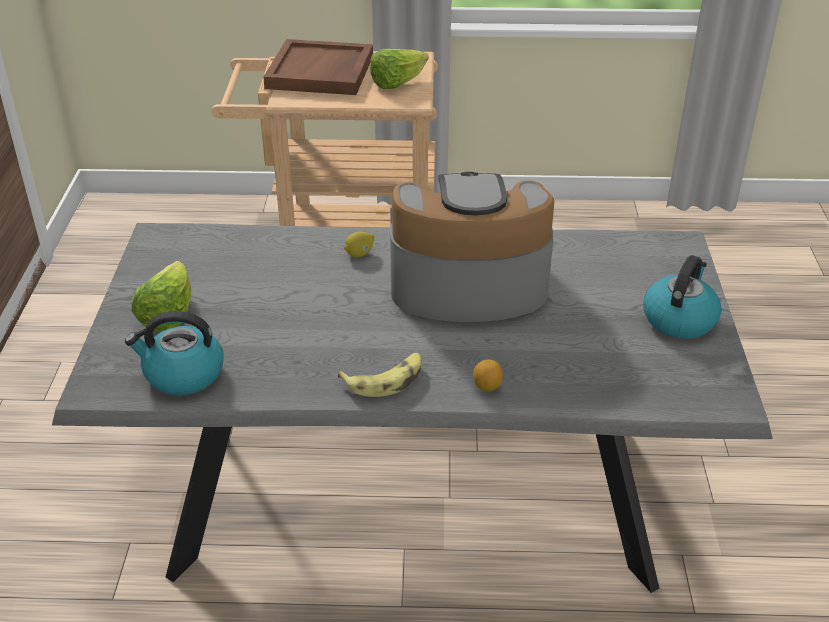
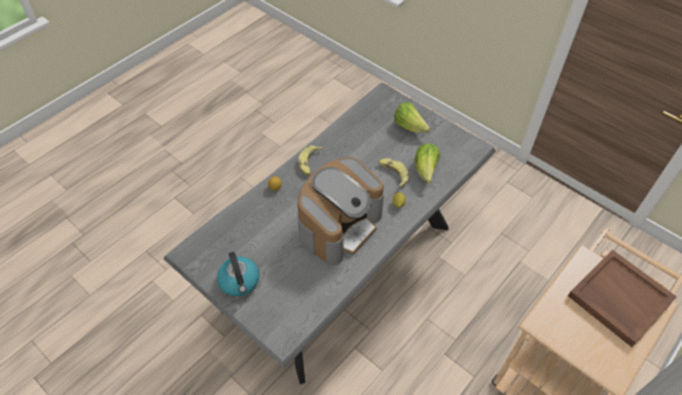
camera: 130 degrees right, 15 degrees up
(182, 374) = (369, 115): kettle -> none
(303, 284) = (393, 173): none -> banana
(397, 83) = (573, 332): lettuce -> lettuce (426, 170)

